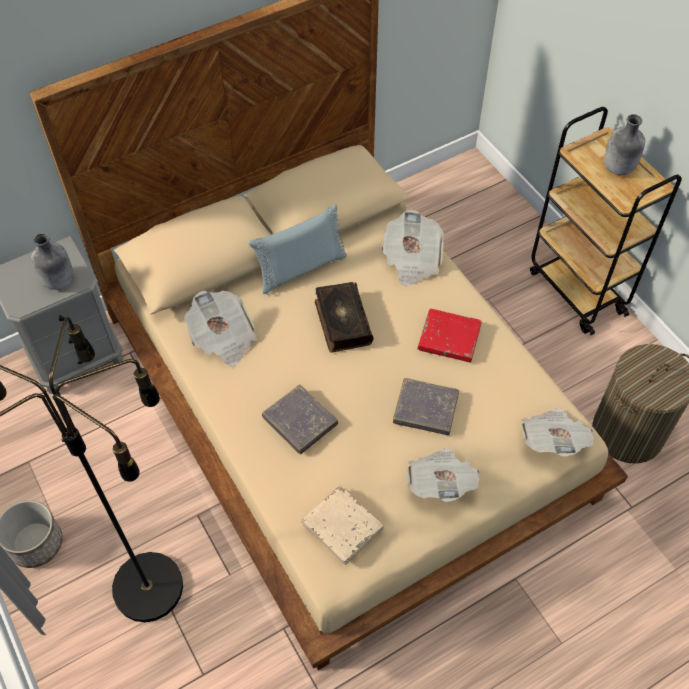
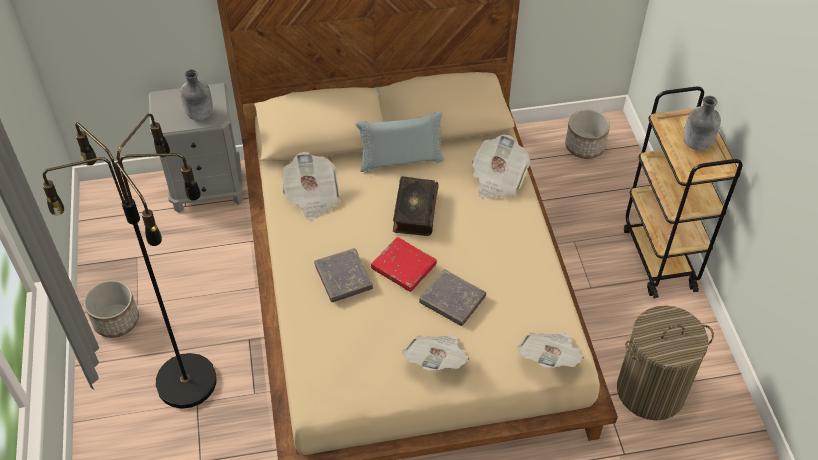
camera: 20 degrees right, 5 degrees down
(342, 527) = (339, 367): beige book -> none
(449, 338) = (499, 250): red book -> red book (403, 267)
(455, 195) = (585, 146): none -> planter

